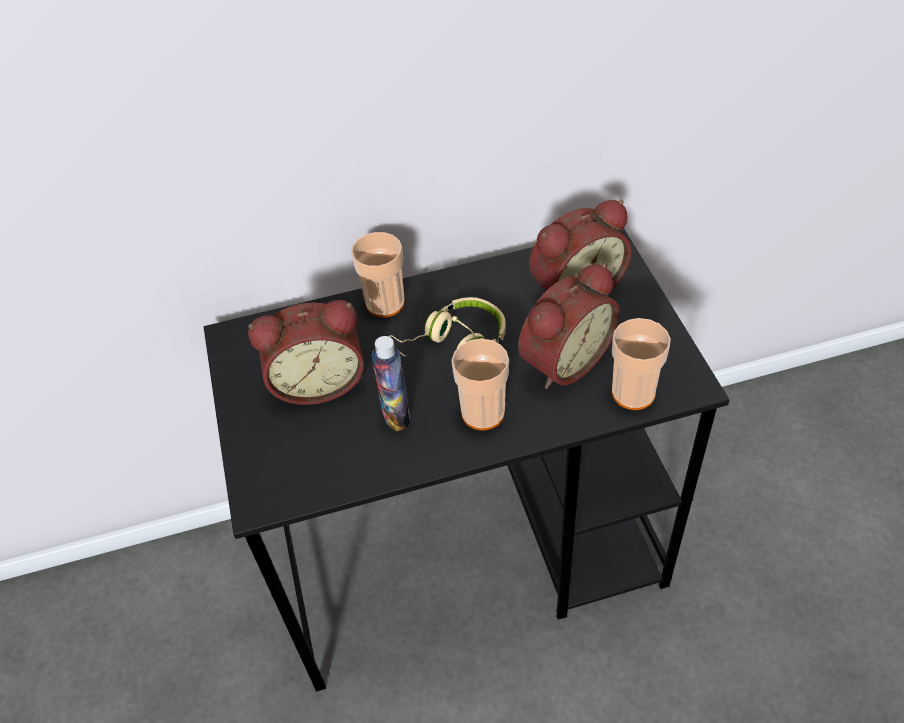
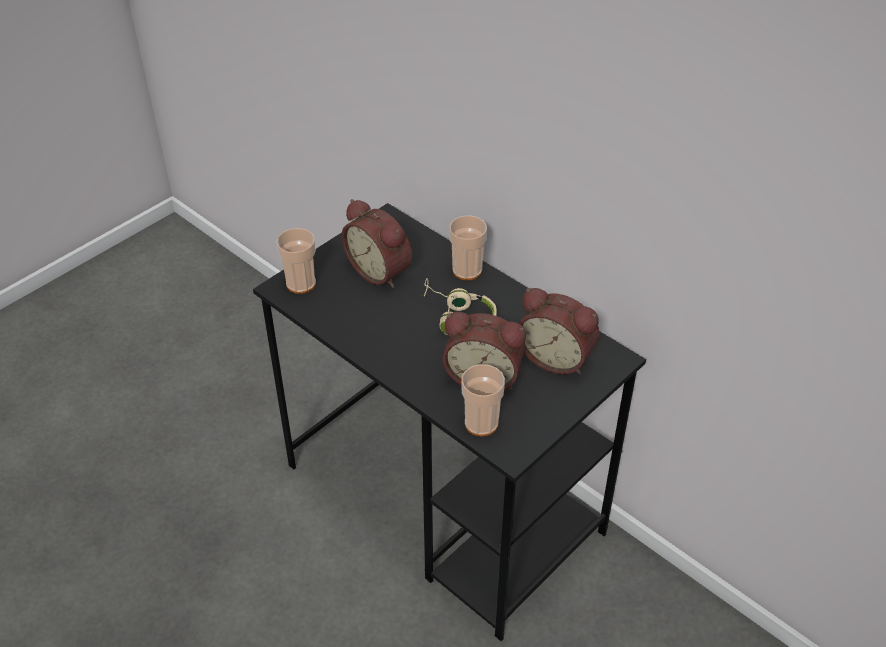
camera: 55 degrees right, 5 degrees down
(396, 415) = (379, 316): bottle -> none
(483, 413) = (409, 355): cup -> cup (301, 283)

